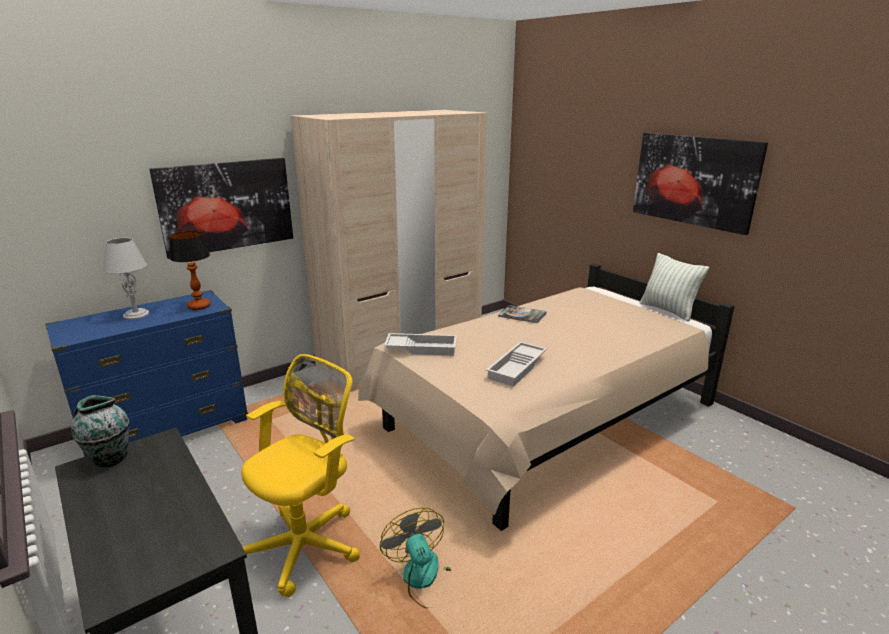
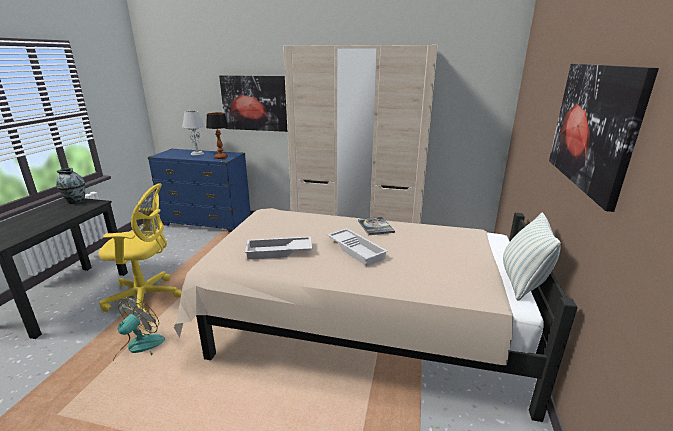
camera: 50 degrees right, 0 degrees up
(422, 348) = (269, 217): white tray -> white tray (357, 250)

